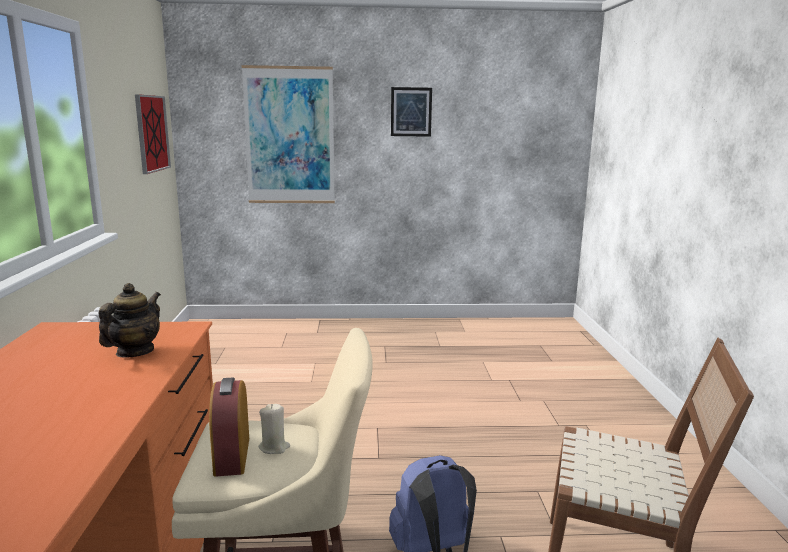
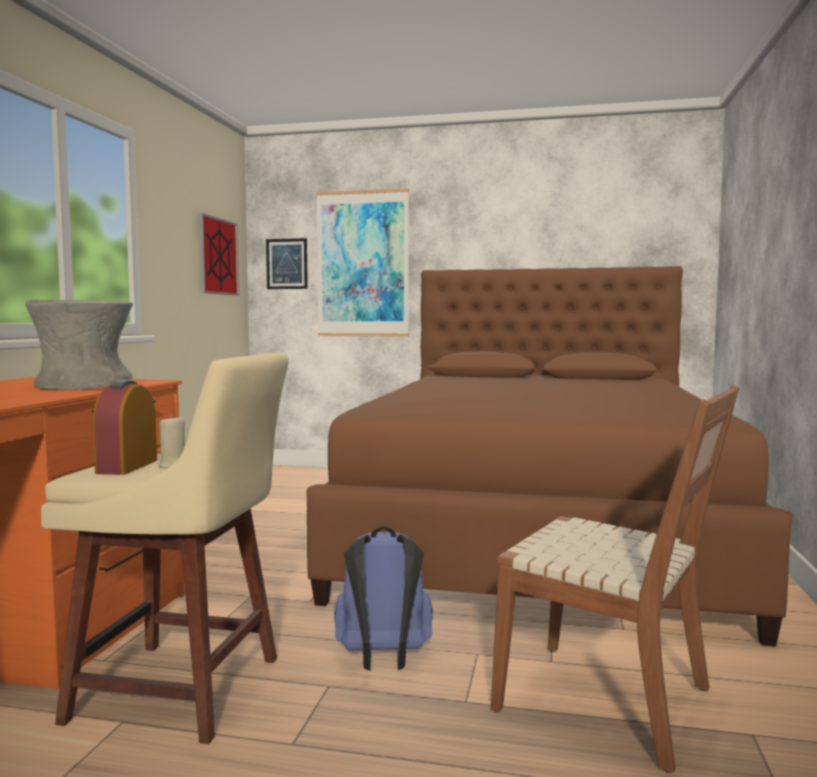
camera: 15 degrees right, 10 degrees down
(135, 352) = (84, 386): teapot -> grey vase
(411, 112) = (494, 233): picture -> picture (287, 264)
(476, 382) = (539, 529): none -> brown bed

